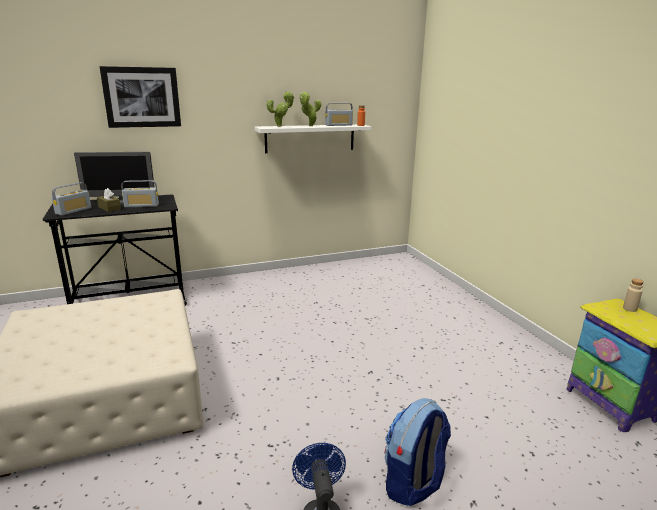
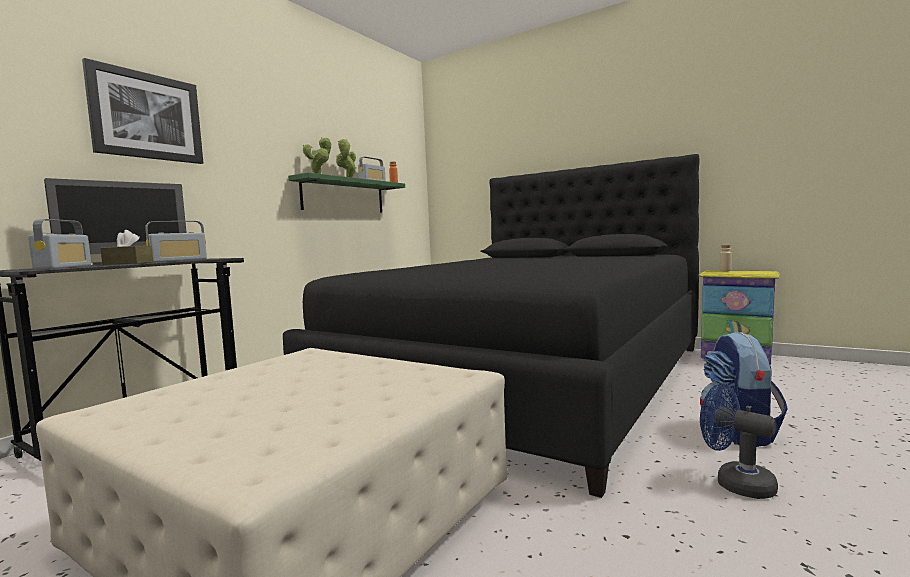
camera: 35 degrees left, 15 degrees down
(310, 138) = (344, 196): white shelf -> green shelf
(373, 344) = (528, 377): none -> black bed

